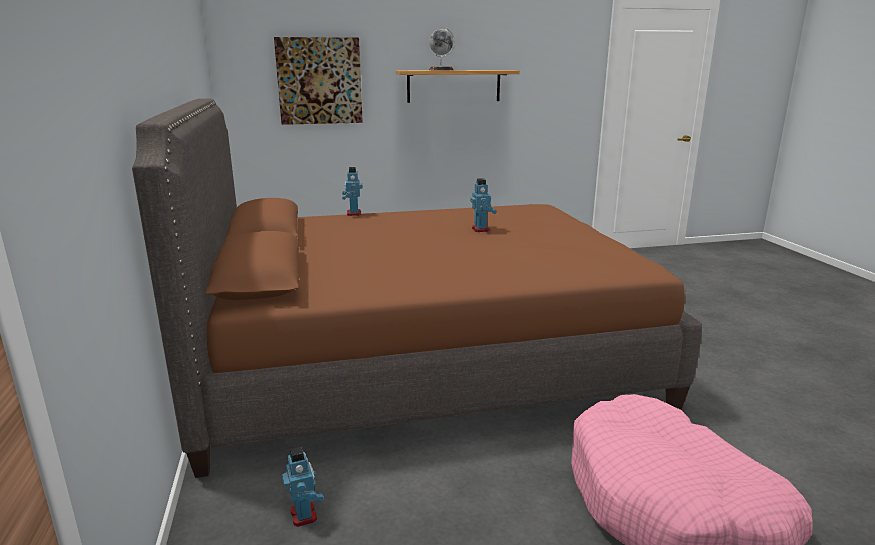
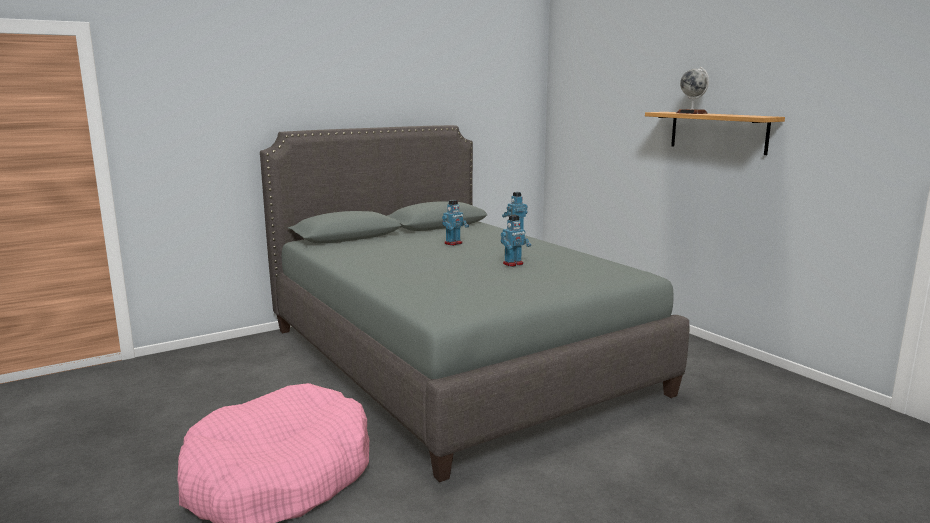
camera: 70 degrees right, 5 degrees down
(304, 515) = (253, 361): toy robot -> toy robot (453, 243)
(319, 81) = (607, 118): picture -> none
(423, 360) = (454, 359): brown bed -> grey bed

